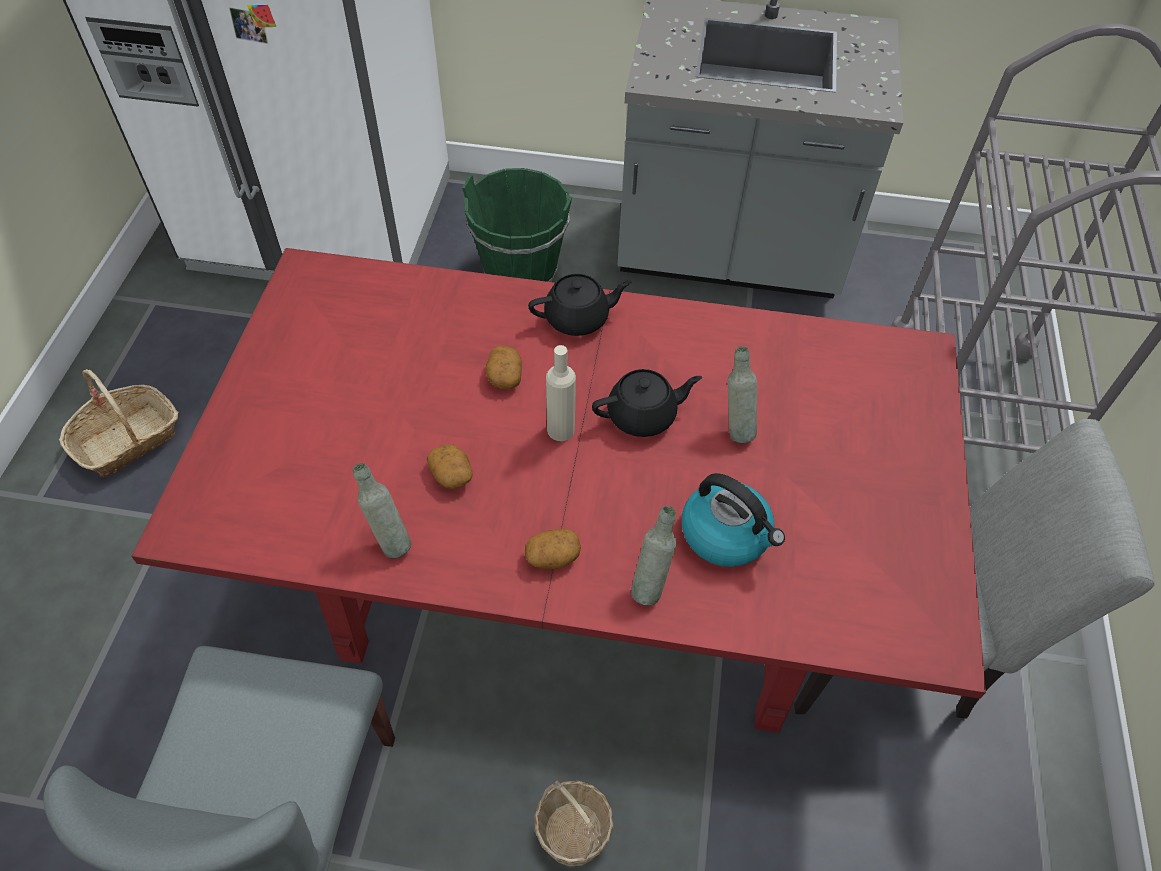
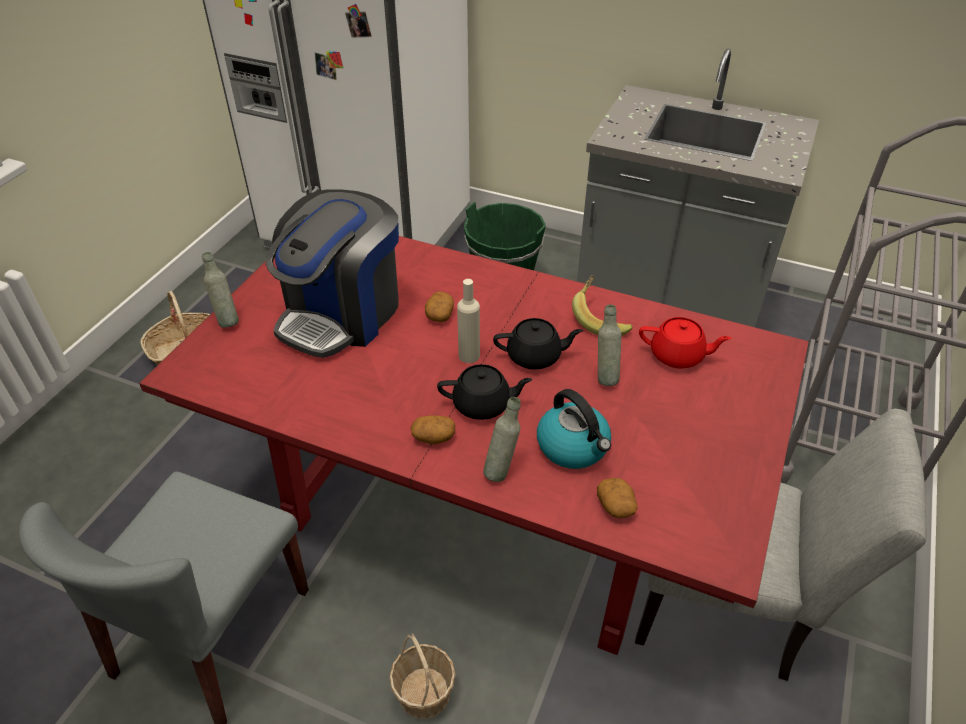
camera: 15 degrees right, 10 degrees down
(376, 398) = (342, 314): none -> coffee machine
(389, 541) = (318, 405): grey bottle -> grey bottle (227, 320)
(452, 475) = (378, 371): potato -> potato (616, 506)
(578, 318) = (507, 286): black teapot -> black teapot (483, 404)
(707, 346) = (601, 319): none -> banana
(813, 382) = (678, 355): none -> red teapot

